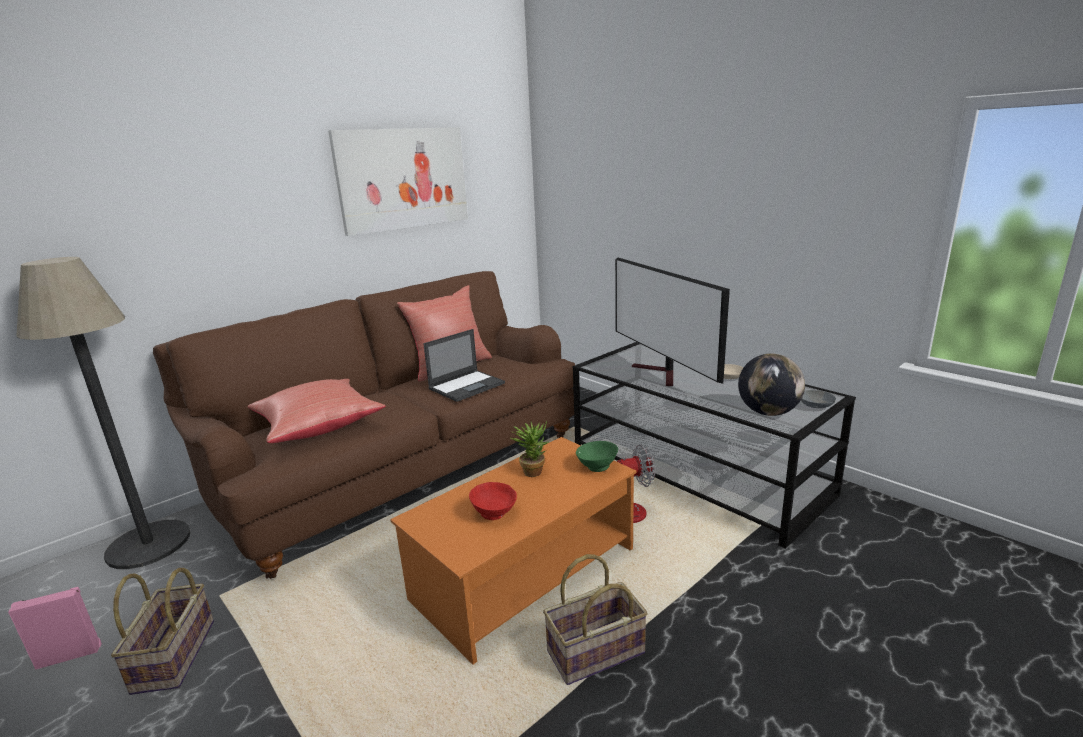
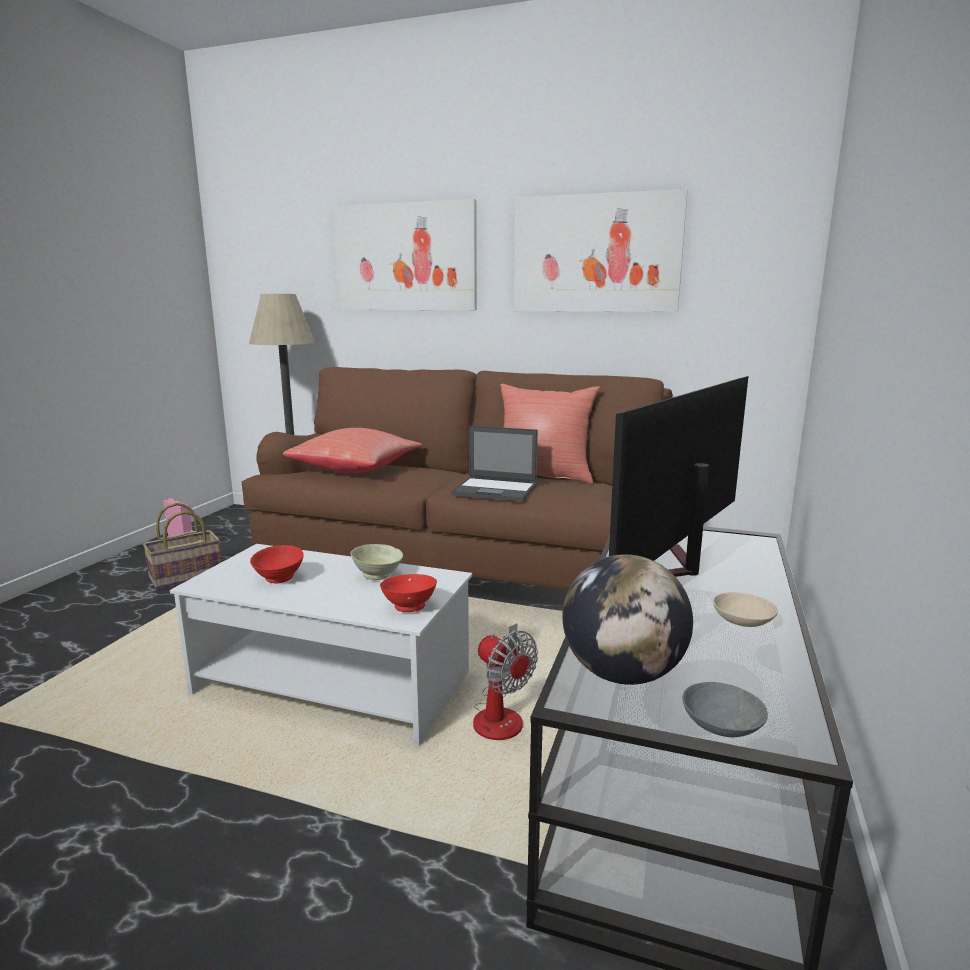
camera: 60 degrees right, 5 degrees down
(211, 194) = (405, 257): none -> picture
(526, 573) = (334, 683): orange coffee table -> white coffee table
(533, 470) = (378, 576): potted plant -> beige bowl
(596, 467) = (410, 606): green bowl -> red bowl
(596, 653) = (216, 767): basket -> none

